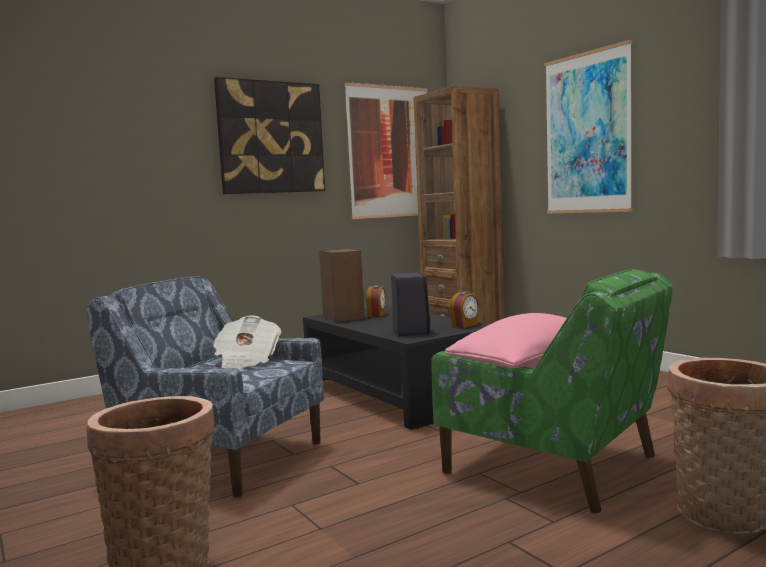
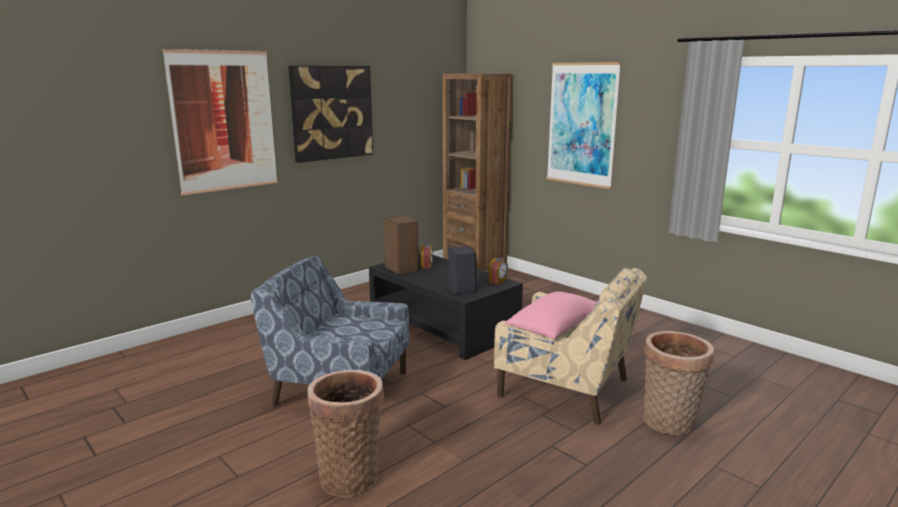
camera: 10 degrees left, 10 degrees up
(246, 361) = (357, 321): newspaper -> none
(389, 151) = (421, 117): picture -> picture (224, 121)
(553, 467) = (566, 389): green armchair -> beige armchair

